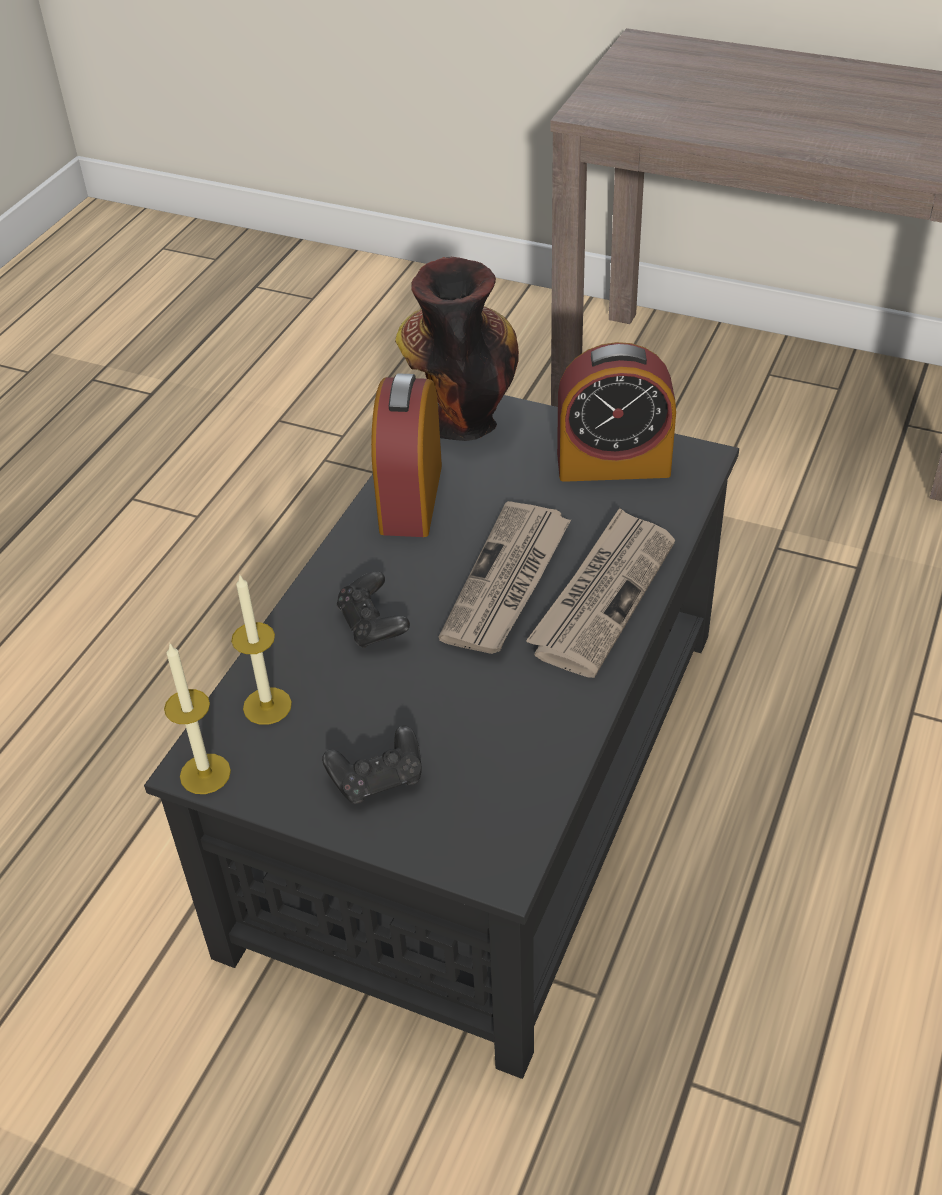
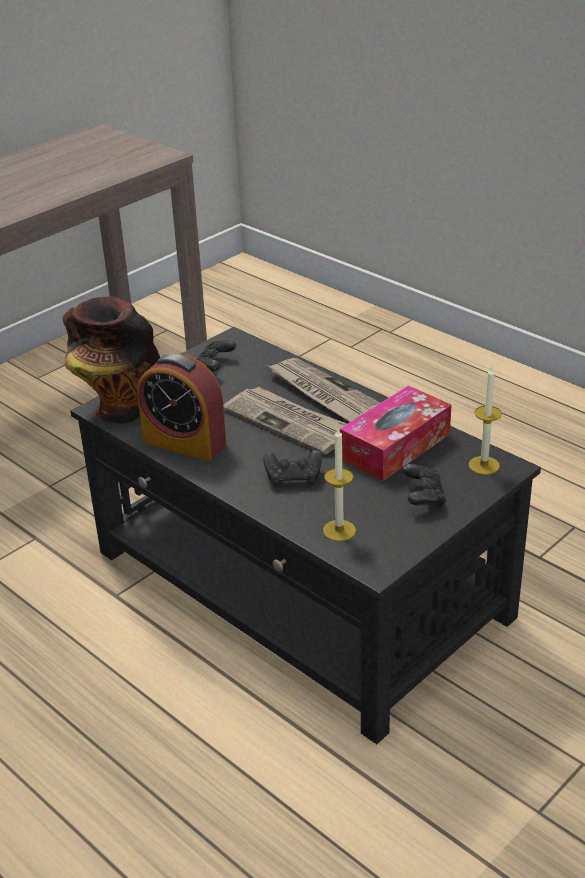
camera: 70 degrees left, 10 degrees down
(205, 774) = (384, 564): candle -> candle (484, 465)
(498, 714) = (395, 446): none -> tissue box
(613, 464) = (214, 366): alarm clock -> black game controller

